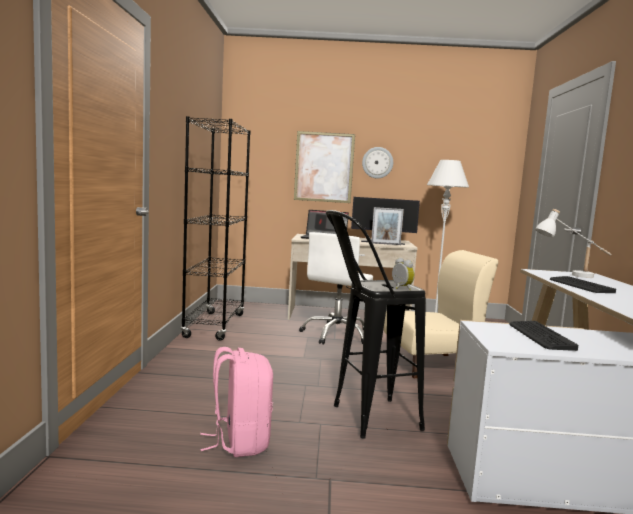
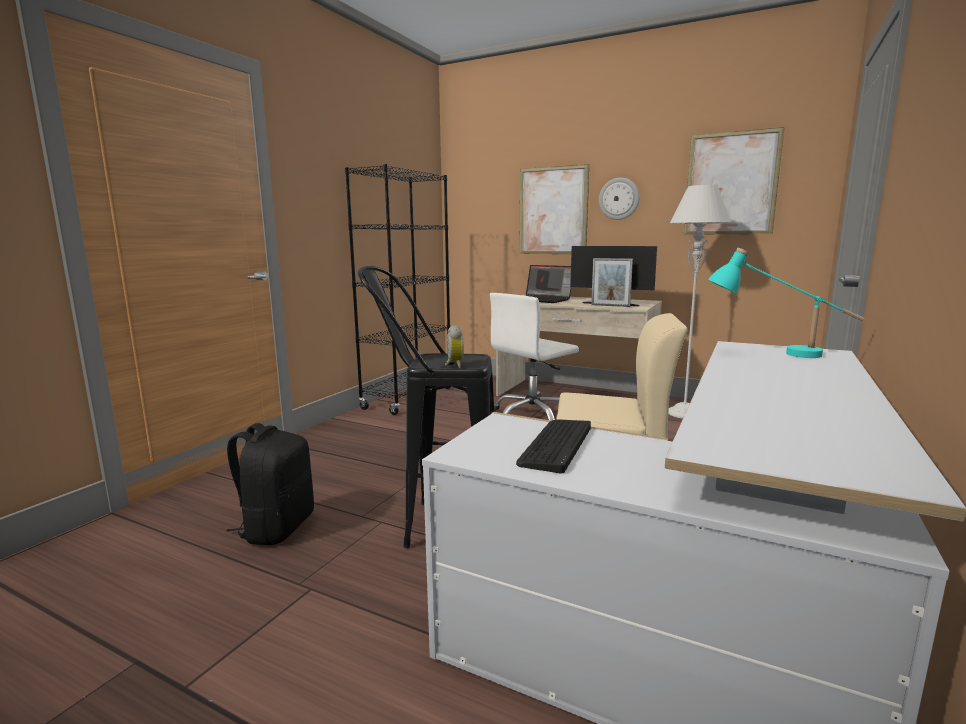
camera: 25 degrees right, 5 degrees up
(239, 442) = (276, 528): pink backpack -> black backpack
(456, 159) = (731, 183): none -> picture
(570, 276) = (778, 354): white table lamp -> turquoise table lamp
(580, 285) = (746, 370): keyboard -> none

